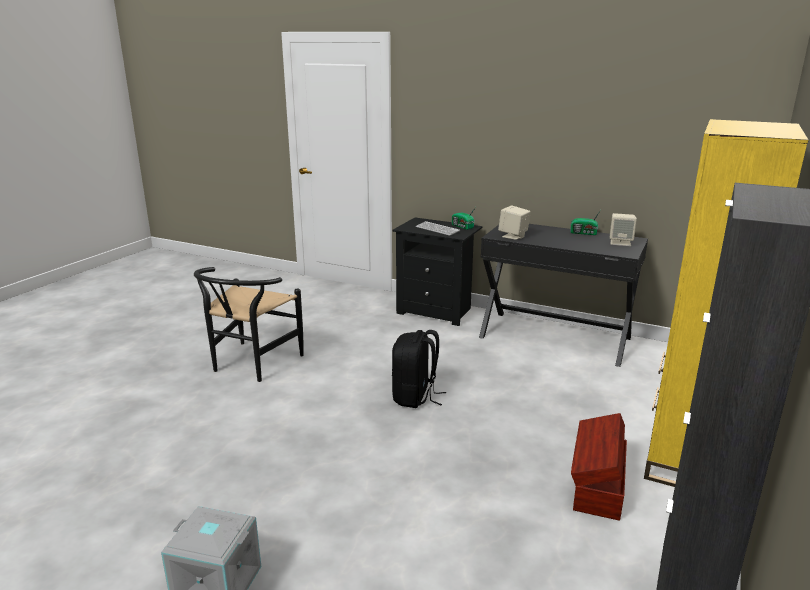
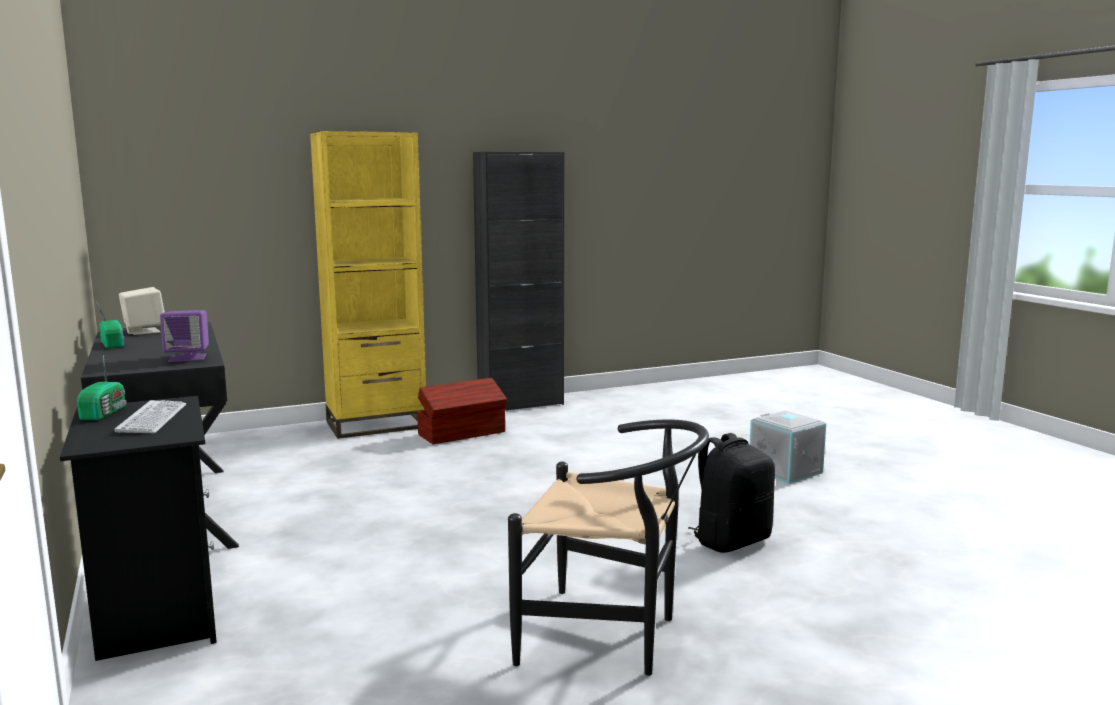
camera: 140 degrees left, 10 degrees down
(251, 365) = (611, 637): black chair -> black chair turned 45 degrees clockwise
(415, 397) = (467, 515): black backpack -> black backpack (731, 540)
(513, 236) = (188, 358): beige speaker -> purple speaker

